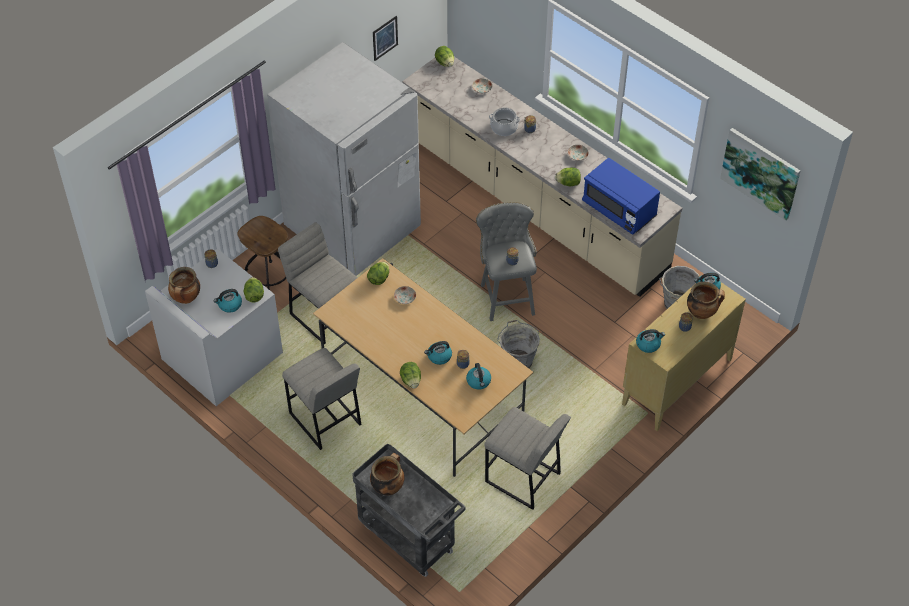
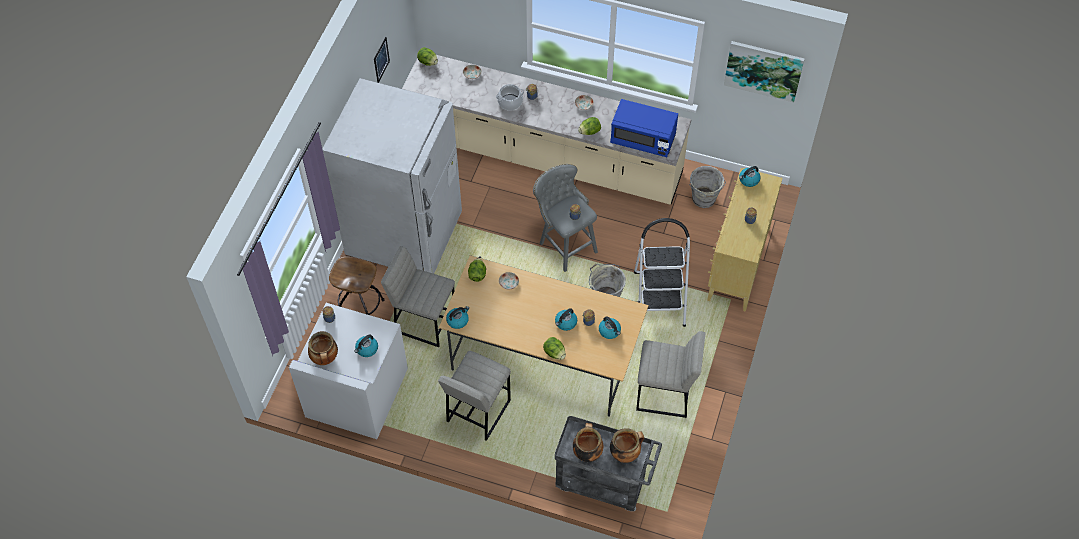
camera: 25 degrees left, 5 degrees up
(254, 295) = (383, 332): lettuce -> none
(326, 420) = (477, 412): grey chair -> grey chair turned 90 degrees clockwise
(573, 382) = (659, 297): none -> step ladder
(648, 344) = (730, 246): kettle -> kettle (458, 320)
(702, 312) = (756, 202): cooking pot -> cooking pot (625, 453)

